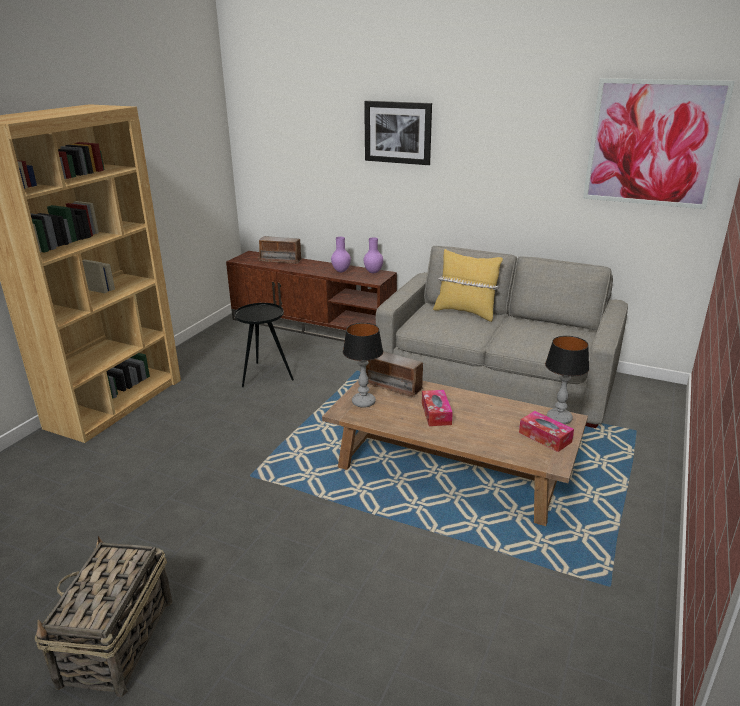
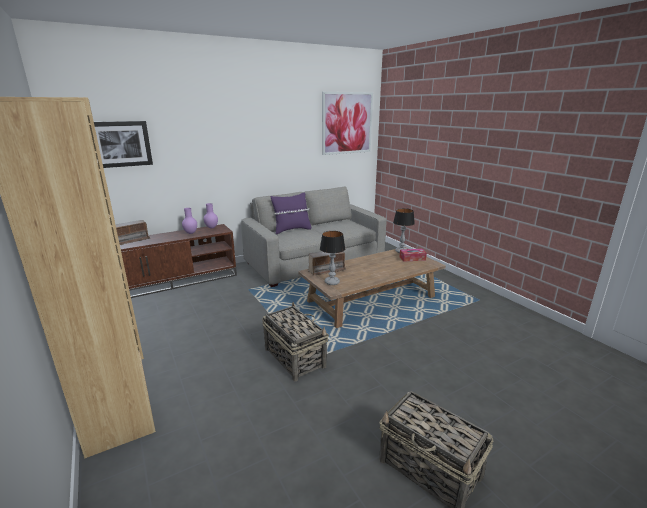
camera: 55 degrees left, 5 degrees down
(247, 464) = (294, 357): none -> basket
(265, 375) = (199, 318): black side table -> none
(398, 132) = (212, 128): picture -> picture (120, 144)
(436, 413) = (366, 270): tissue box -> none
(465, 312) = (291, 230): yellow pillow -> purple pillow

